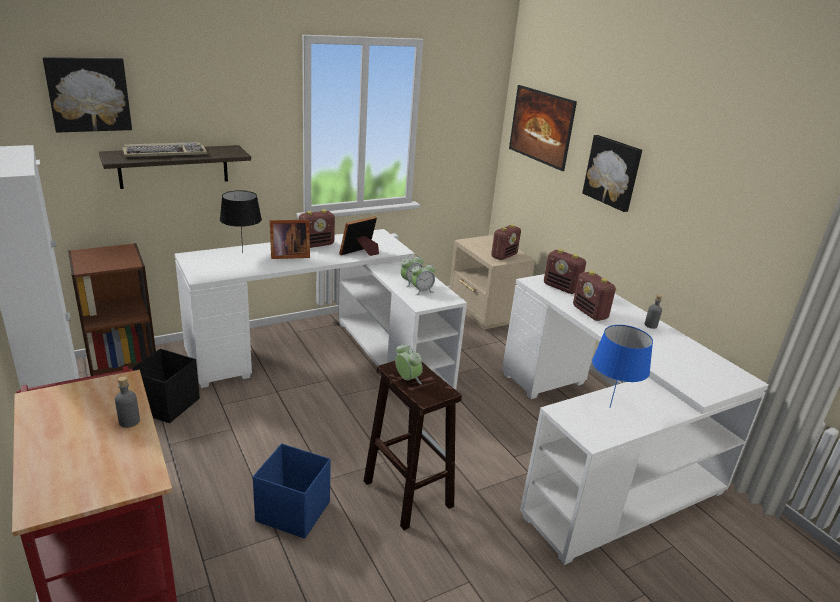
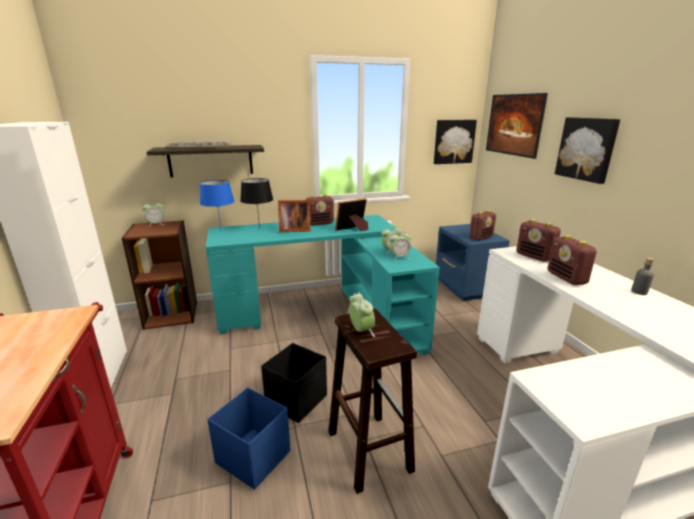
camera: 15 degrees right, 5 degrees down
(89, 94) = (144, 102): picture -> picture (453, 141)
(103, 251) = (156, 224): none -> alarm clock
(129, 421) = (41, 353): grey bottle -> none
(168, 405) = (190, 346): black storage box -> black storage box (297, 400)
(328, 355) = (327, 314): white desk -> turquoise desk
(484, 313) = (465, 288): beige nightstand -> blue nightstand
(610, 408) = (601, 379): blue table lamp -> blue table lamp (220, 231)

